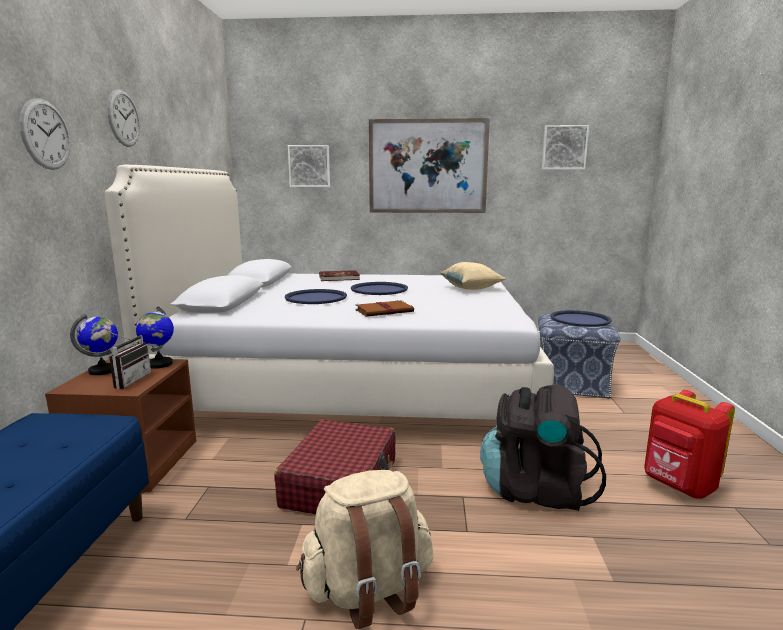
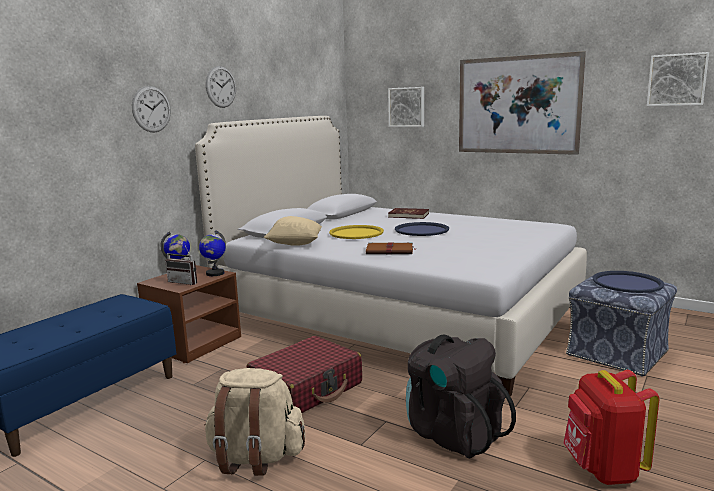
camera: 30 degrees right, 0 degrees up
(128, 380) = (185, 282): radio -> radio turned 75 degrees clockwise
(316, 298) = (356, 233): blue tray -> yellow tray
(471, 289) = (512, 237): beige pillow -> beige pillow (294, 244)

